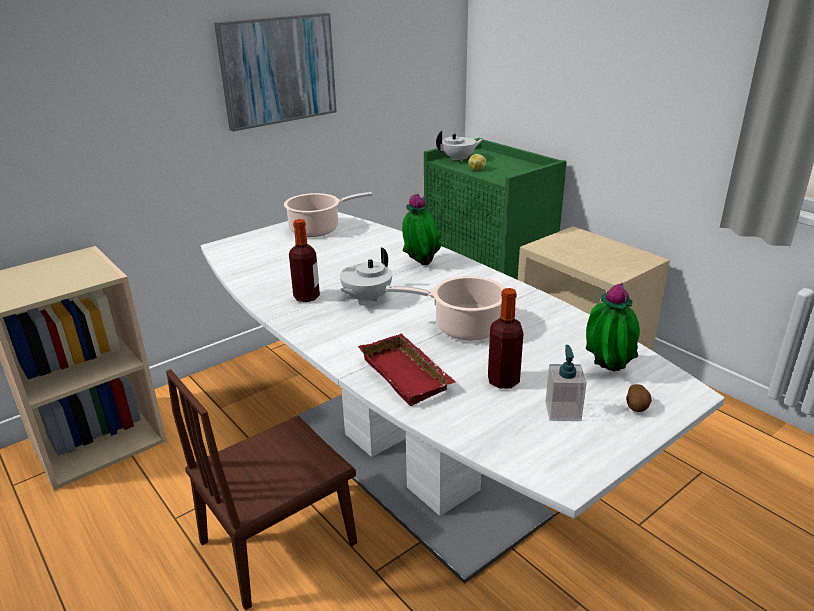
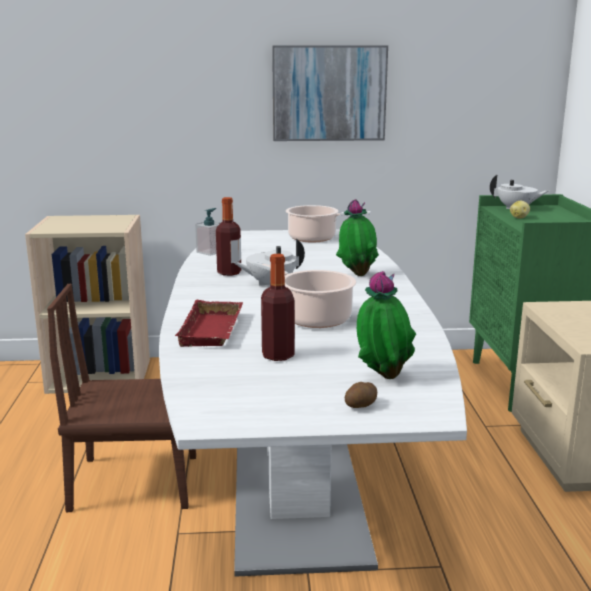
camera: 35 degrees right, 10 degrees down
(563, 411) = (288, 386): soap dispenser -> soap dispenser (210, 252)

